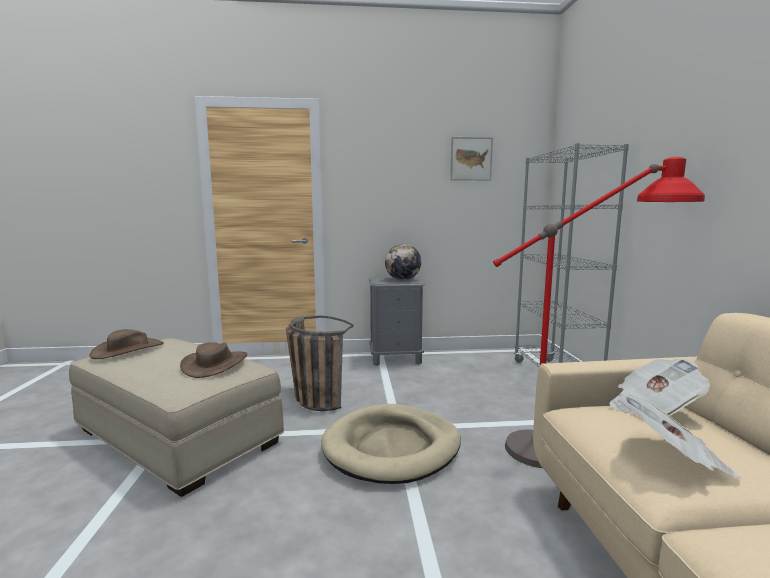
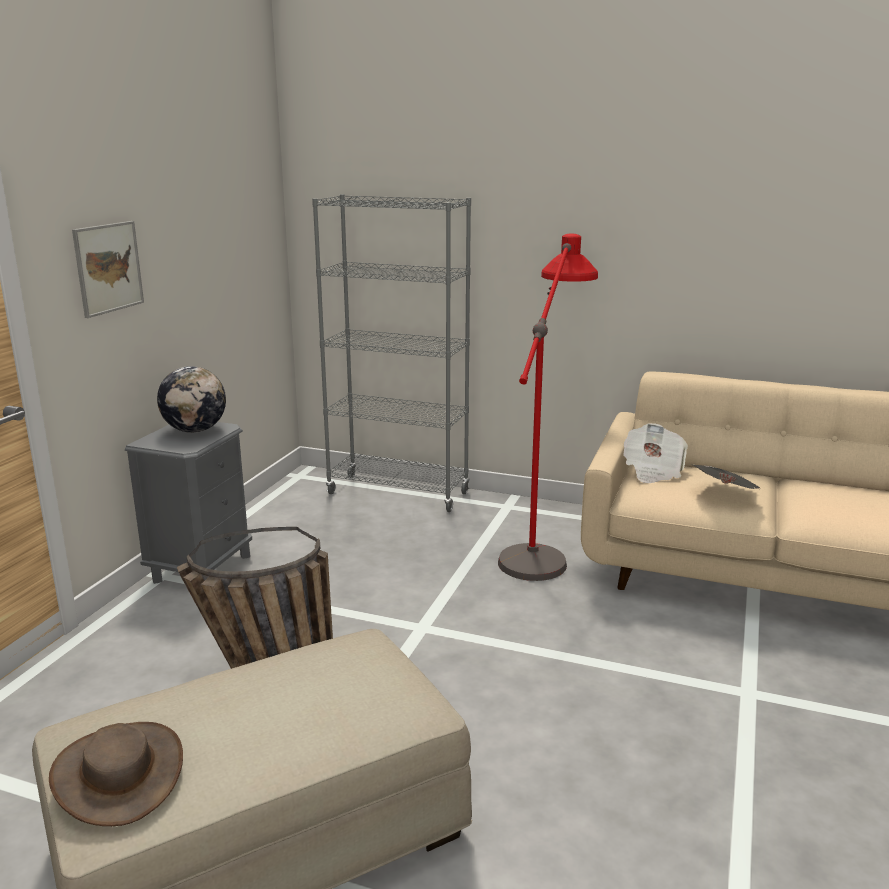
camera: 65 degrees left, 10 degrees up
(215, 364) = (326, 670): brown hat -> none
(392, 447) = (464, 643): beige dog bed -> none
(471, 159) = (212, 194): picture -> picture (108, 268)

